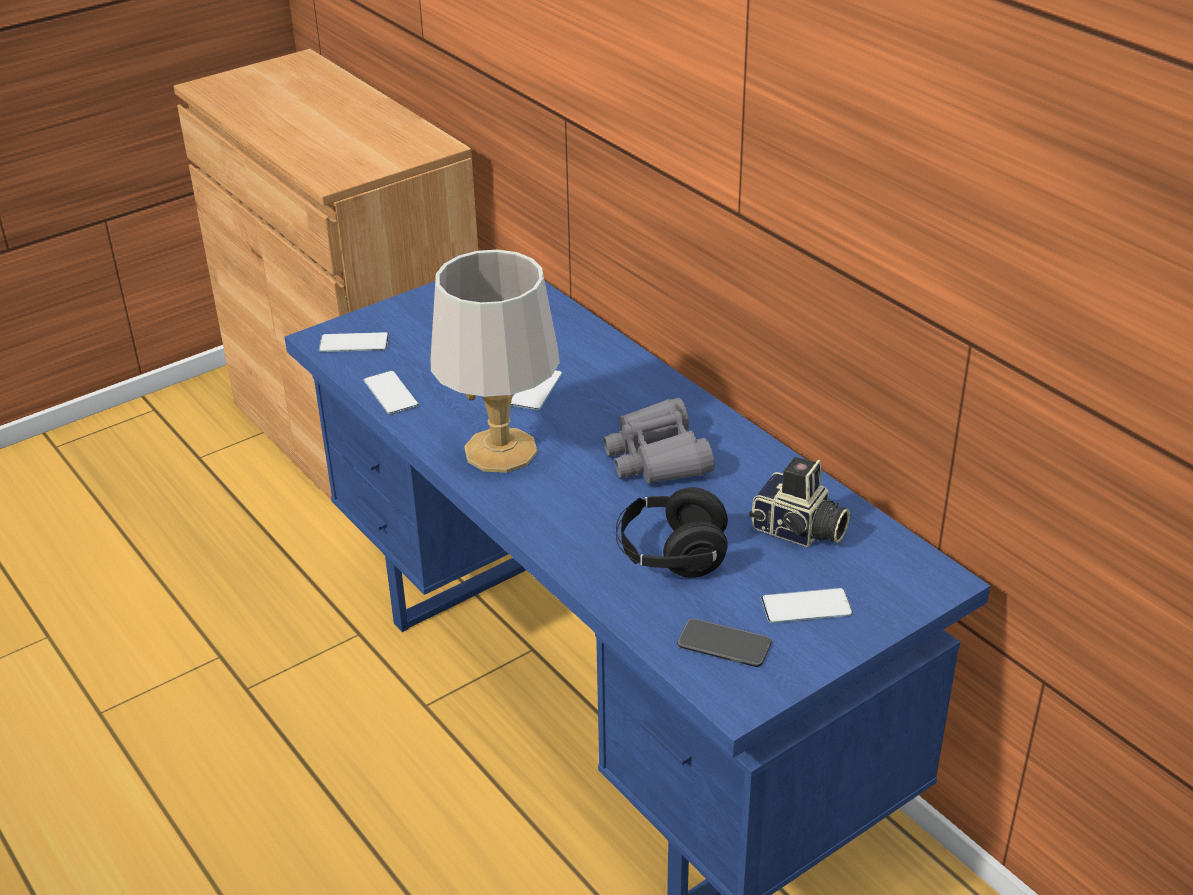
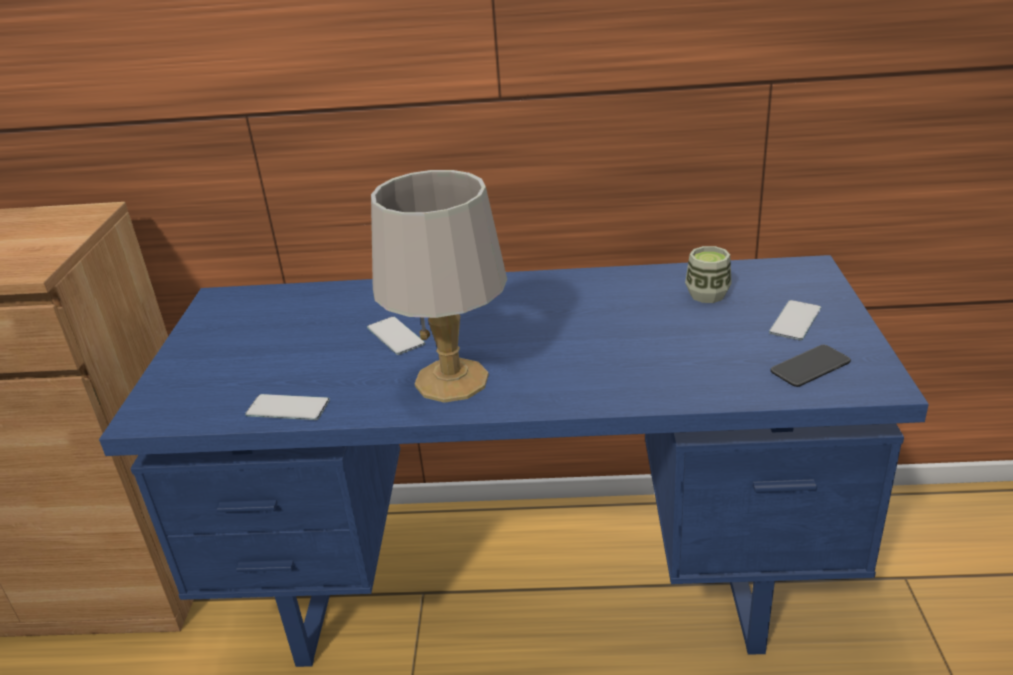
camera: 50 degrees left, 5 degrees down
(354, 343) = (182, 401): phone -> none
(657, 457) = (555, 316): grey binoculars -> none
(671, 556) = (681, 352): black headphones -> none
(798, 531) = (707, 294): camera -> cup

